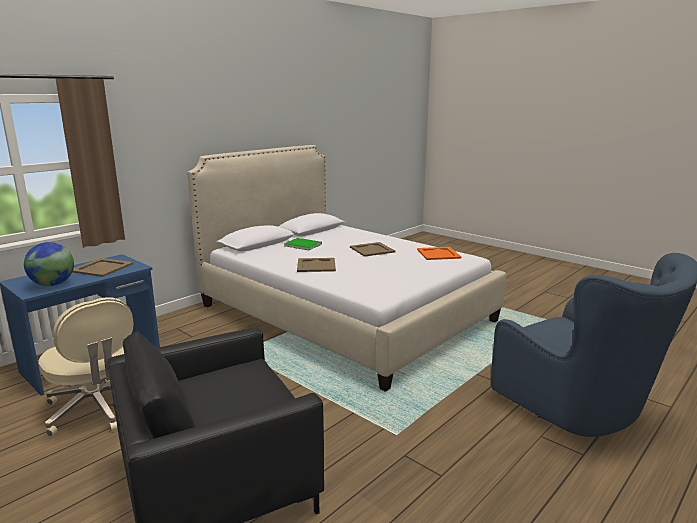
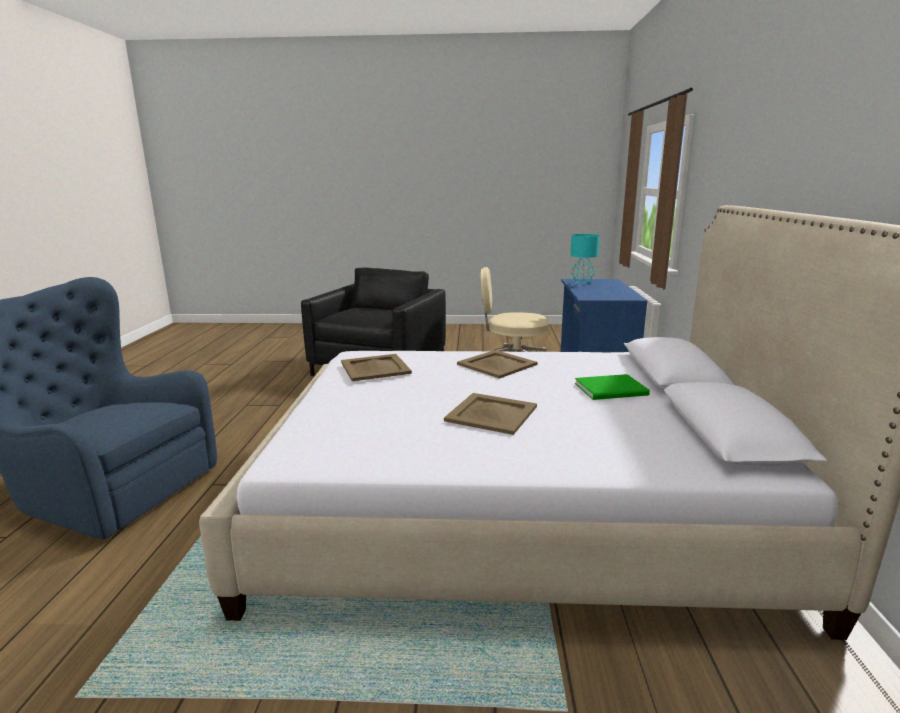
camera: 140 degrees right, 0 degrees up
(53, 284) = (582, 283): globe -> turquoise table lamp
(102, 267) = (606, 292): beige tray -> beige tray (376, 368)
(438, 253) = (360, 447): orange tray -> none

